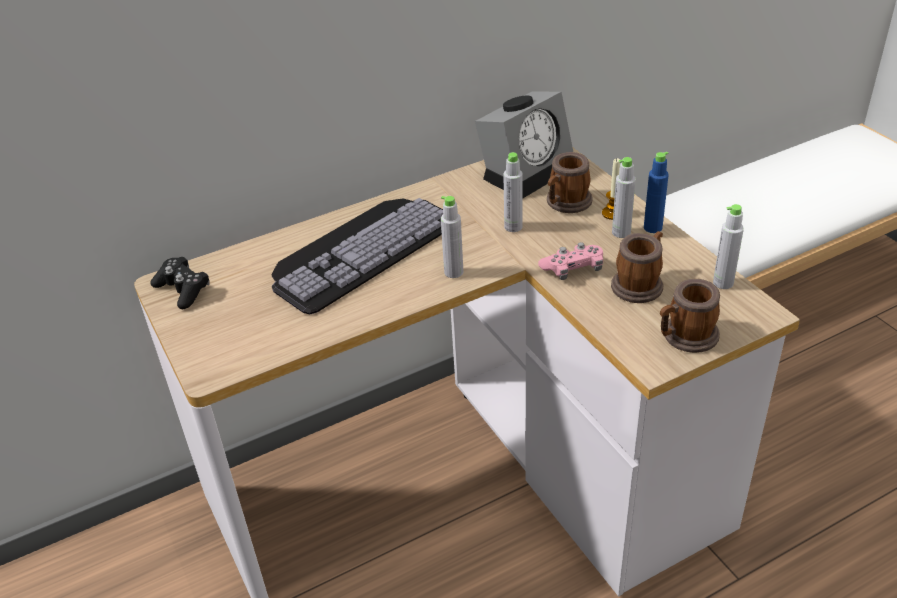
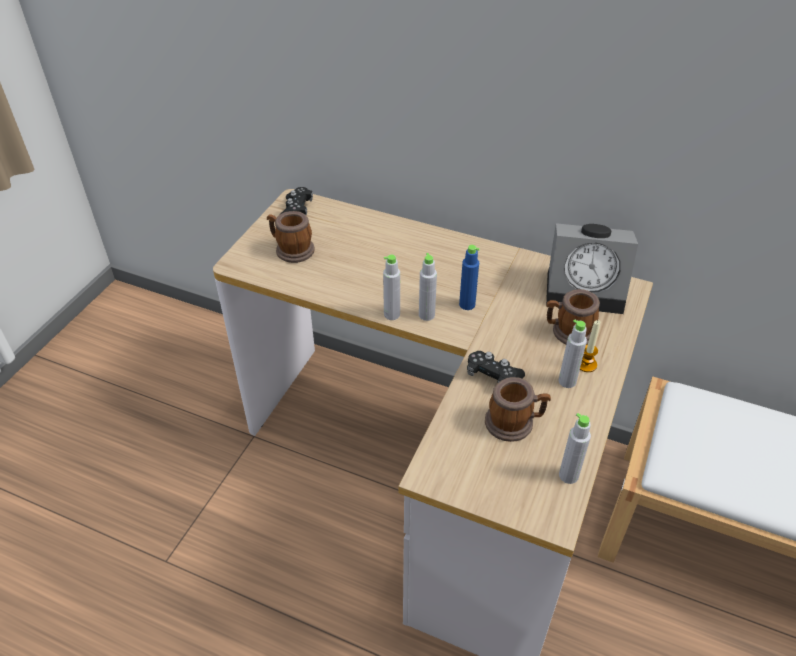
camera: 50 degrees right, 5 degrees up
(361, 248) = (407, 259): keyboard -> none
(513, 227) = (508, 318): grey bottle -> grey bottle (392, 314)
(573, 269) = (492, 375): pink game controller -> black game controller
(652, 228) = (594, 397): blue bottle -> blue bottle (467, 304)
(685, 337) = (476, 481): mug -> mug (291, 249)

